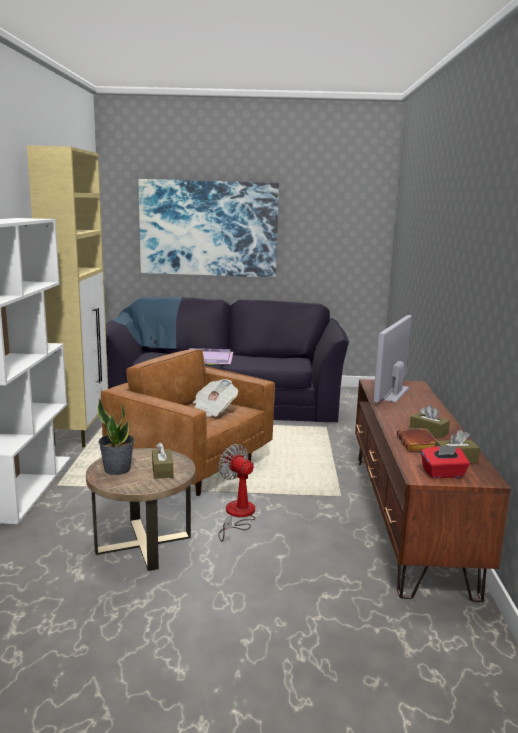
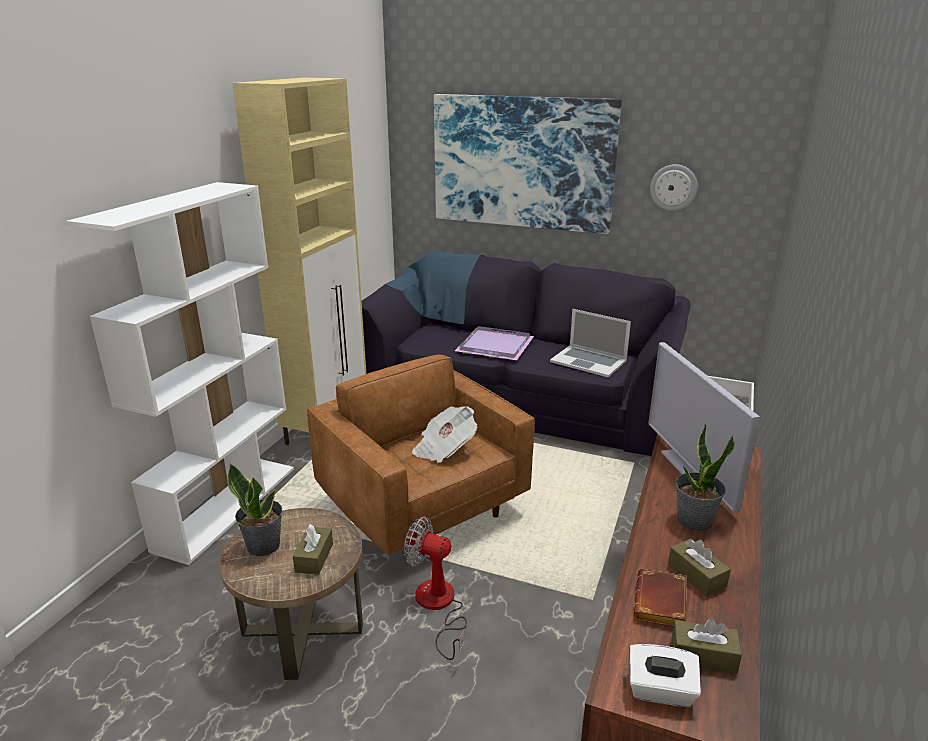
camera: 20 degrees right, 10 degrees up
(238, 515) = (438, 606): fan -> fan turned 45 degrees counterclockwise
(280, 362) = (588, 361): none -> laptop
(317, 242) = (673, 187): none -> wall clock
(393, 393) = (693, 470): television -> television turned 60 degrees counterclockwise
(410, 412) = (694, 520): none -> potted plant
(443, 474) = (660, 691): red tissue box -> white tissue box

